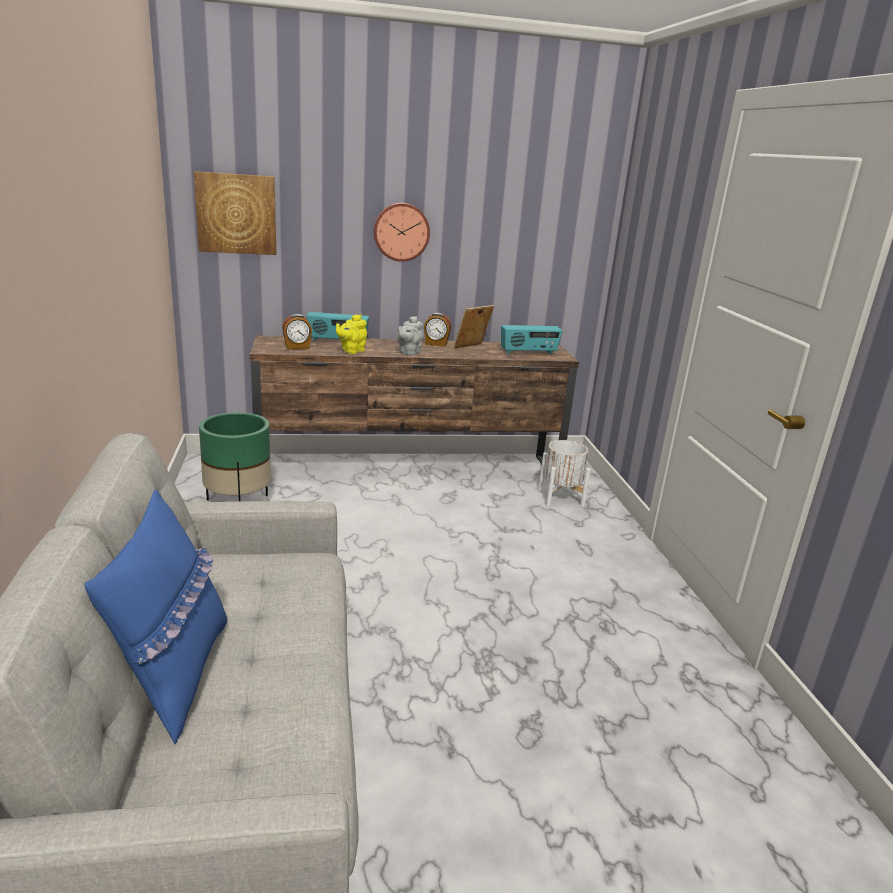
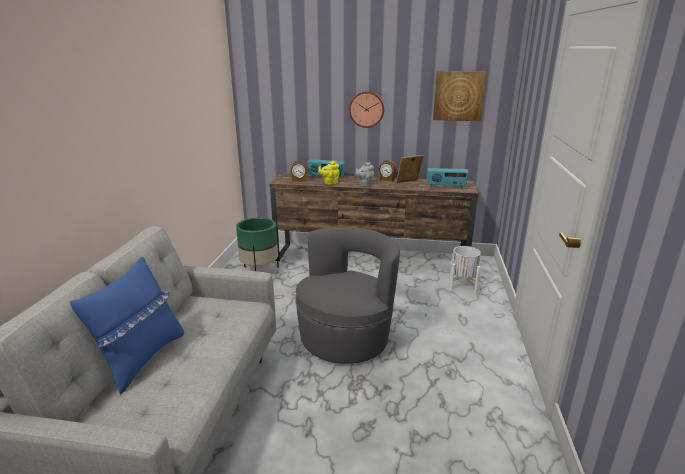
camera: 20 degrees right, 0 degrees up
(236, 213) = (270, 102): picture -> picture (458, 96)
(434, 596) = (346, 338): none -> grey armchair

